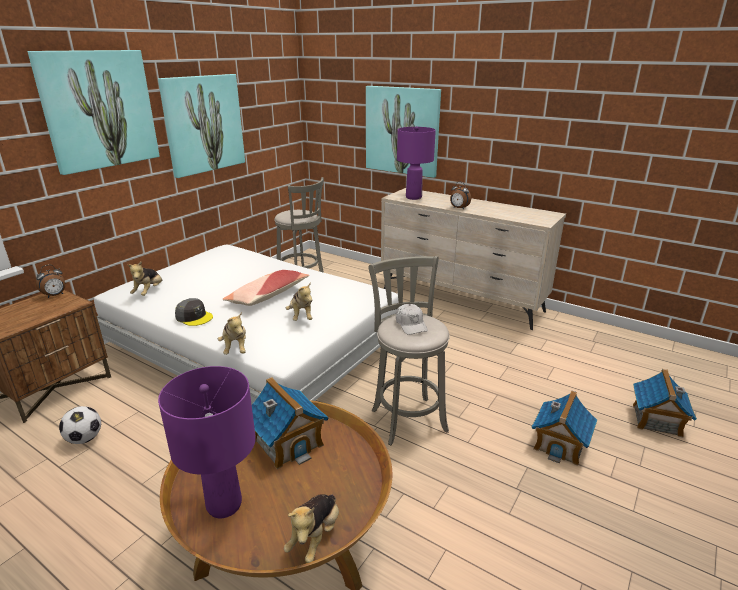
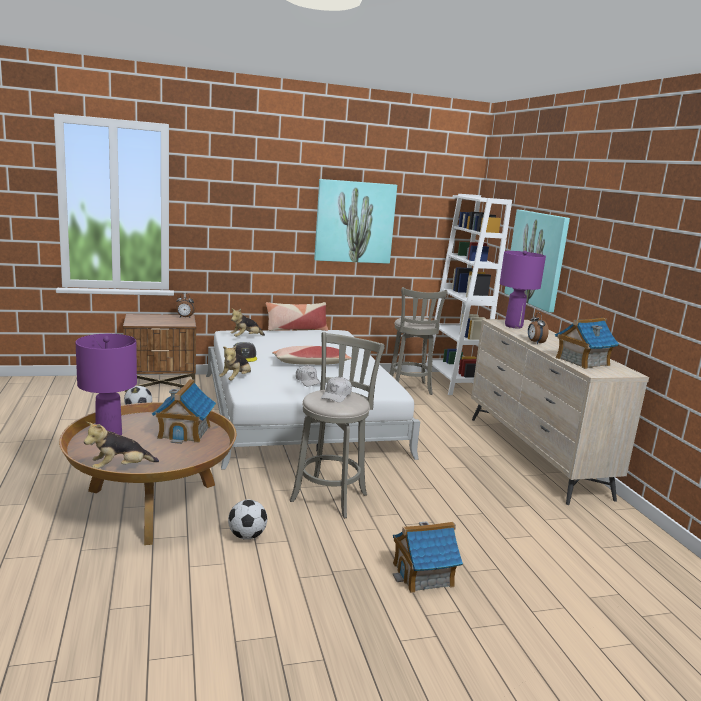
camera: 40 degrees right, 10 degrees down
(99, 110) = (263, 195): picture -> none
(179, 261) = (296, 329): none -> pillow
(301, 316) = (308, 381): plush toy -> white cap
(323, 260) = (453, 383): none -> white bookcase
(416, 506) = (247, 536): none -> football
(656, 420) = (562, 620): toy house -> toy house (582, 361)

